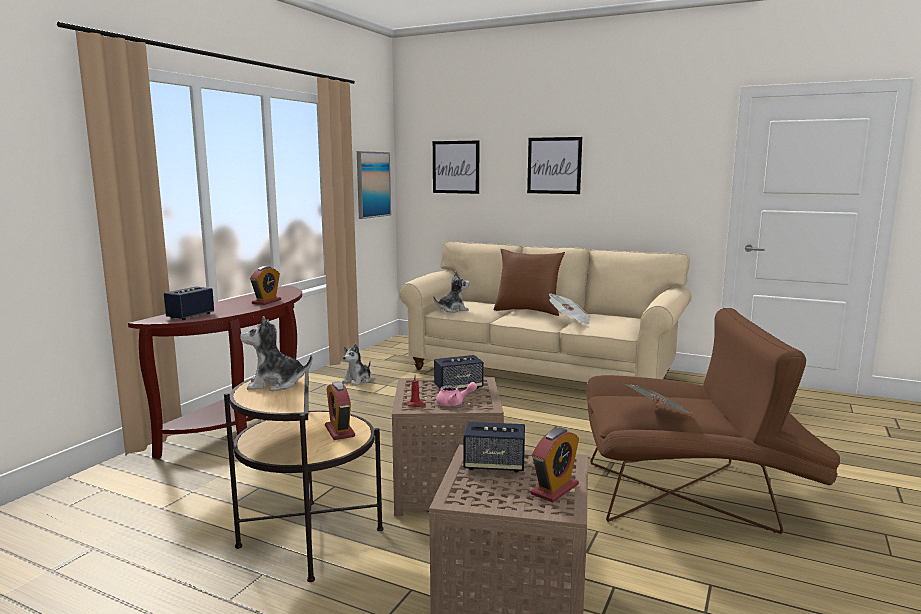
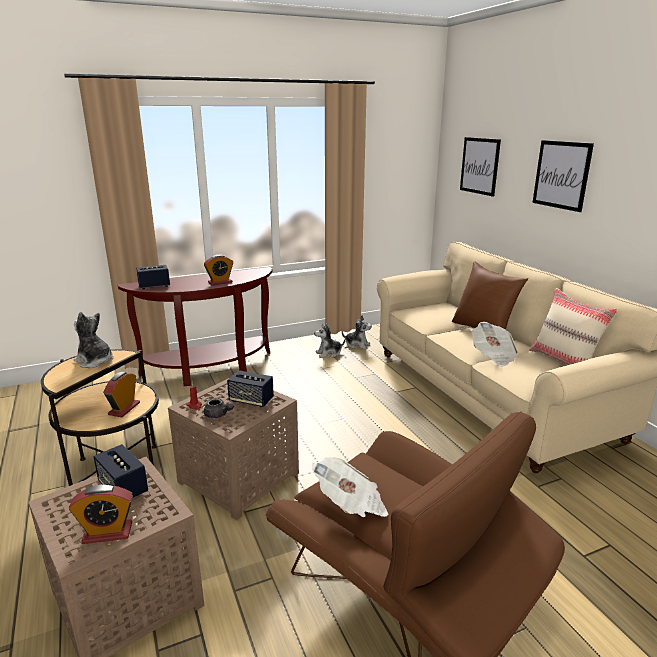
camera: 40 degrees right, 10 degrees up
(372, 184) = (402, 178): picture -> none
(452, 310) = (414, 312): plush toy -> plush toy (357, 345)
(454, 403) = (218, 415): pink teapot -> grey teapot
(616, 314) = (564, 361): none -> beige pillow

